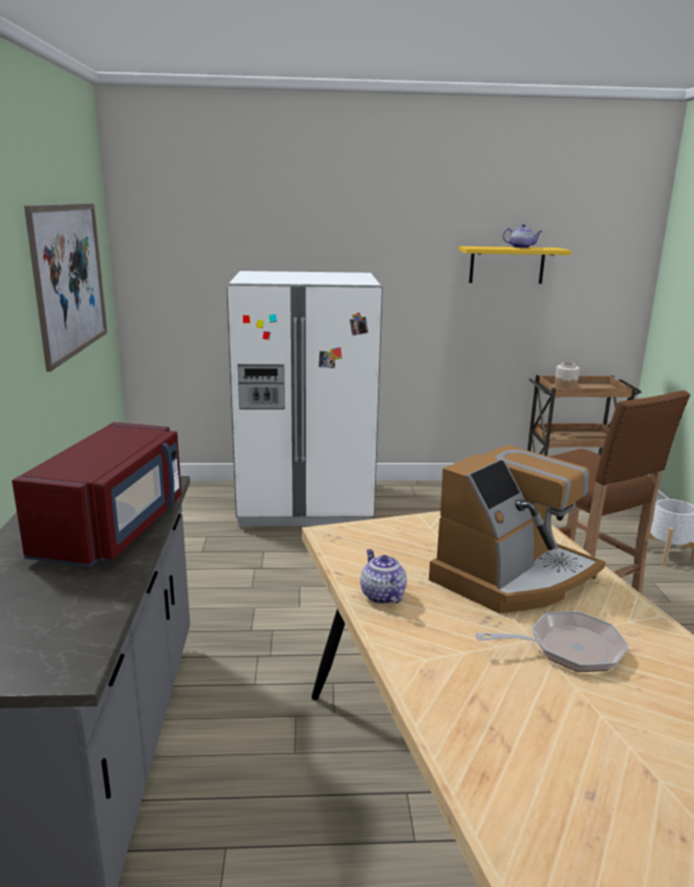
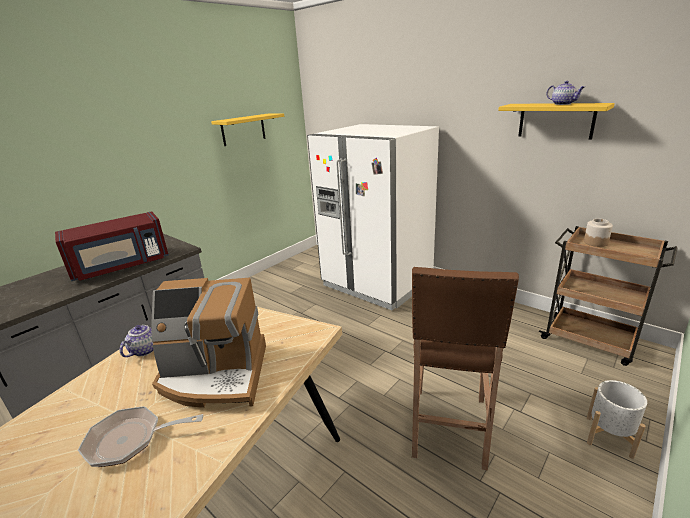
camera: 45 degrees right, 5 degrees up
(70, 279) = (243, 129): picture -> yellow shelf
(567, 649) = (130, 440): frying pan -> frying pan turned 135 degrees clockwise

